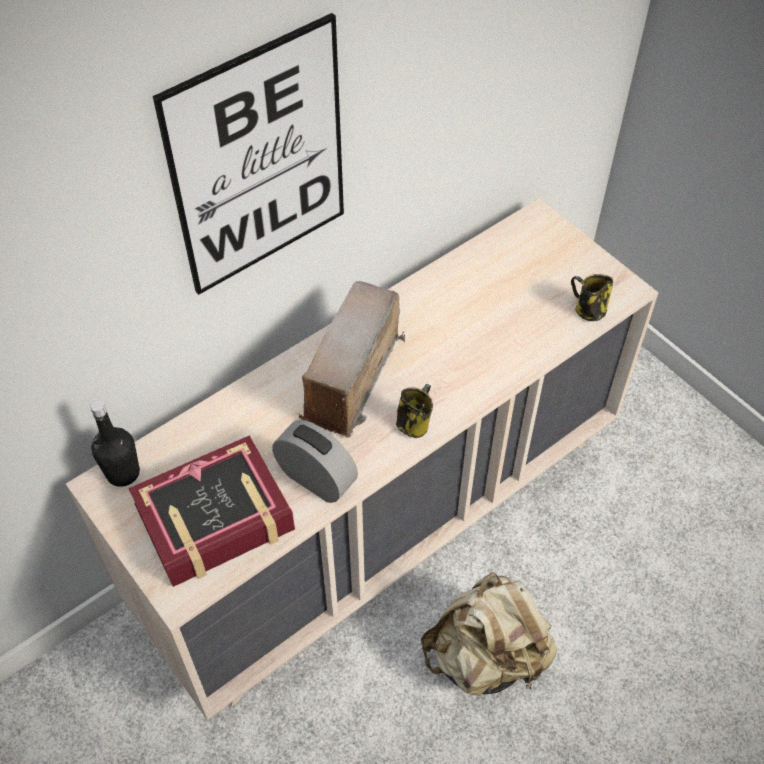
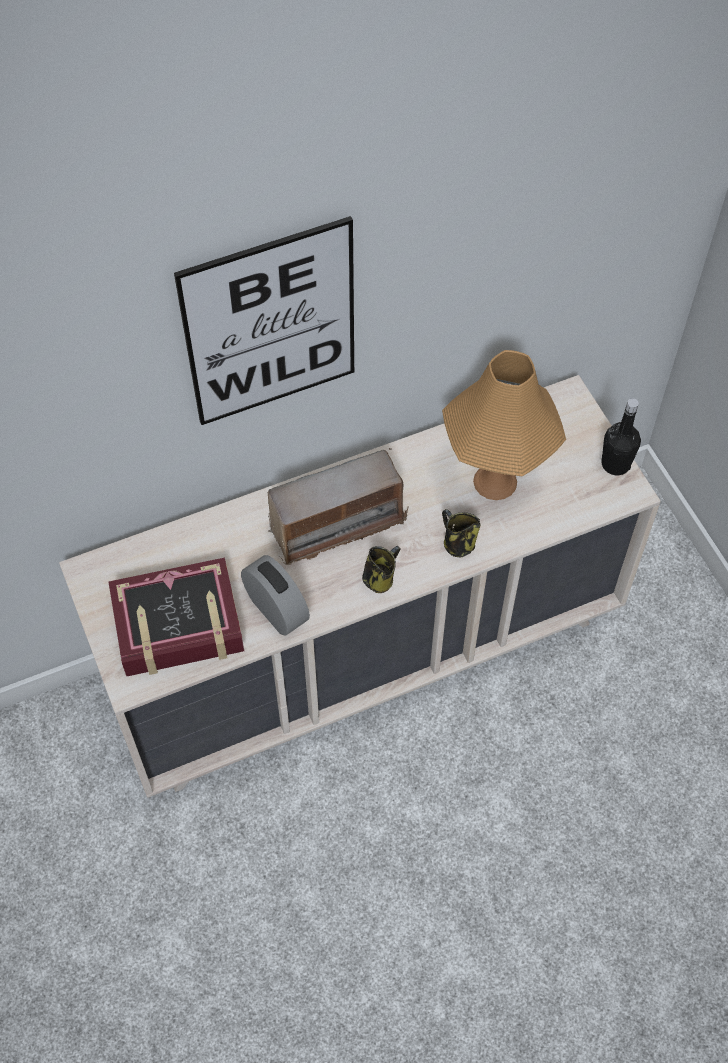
camera: 15 degrees right, 5 degrees up
(123, 473) = (110, 564): black bottle -> black bottle (615, 464)
(352, 381) = (337, 524): radio -> radio turned 150 degrees counterclockwise
(486, 657) = (423, 807): beige backpack -> none
(495, 307) = (495, 481): none -> orange table lamp
(588, 310) = (584, 504): mug -> mug (457, 544)

